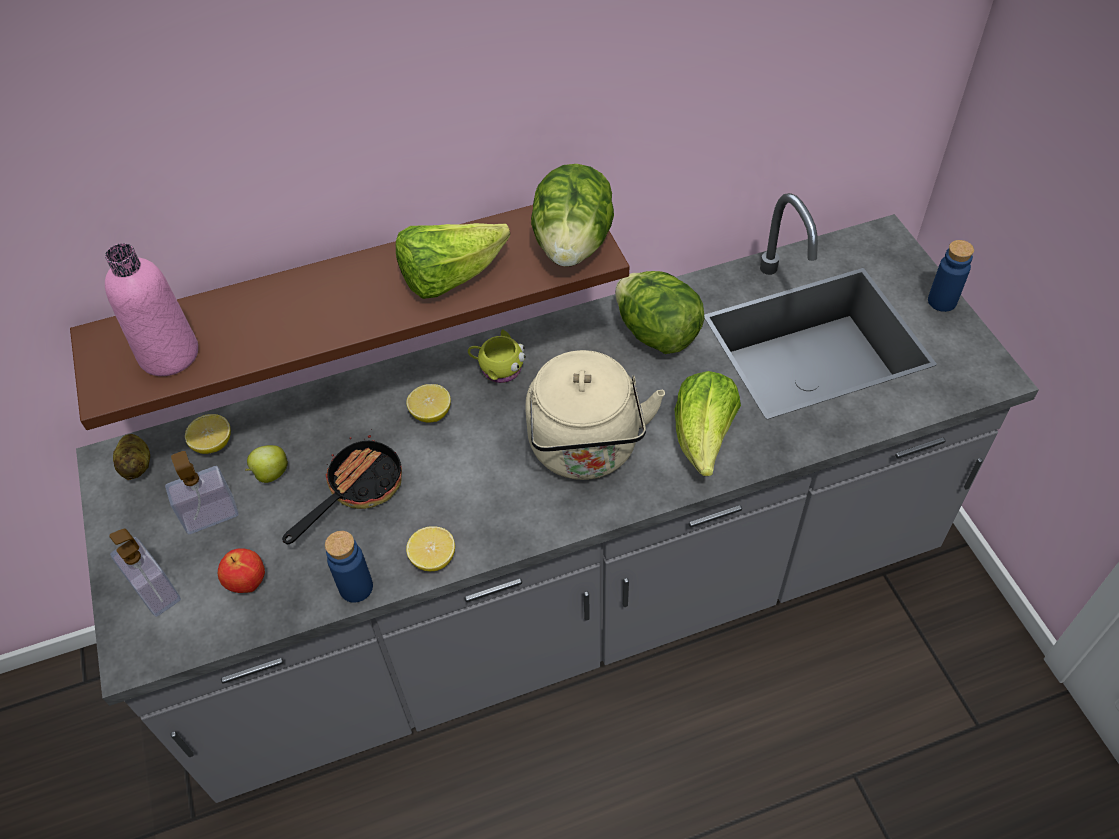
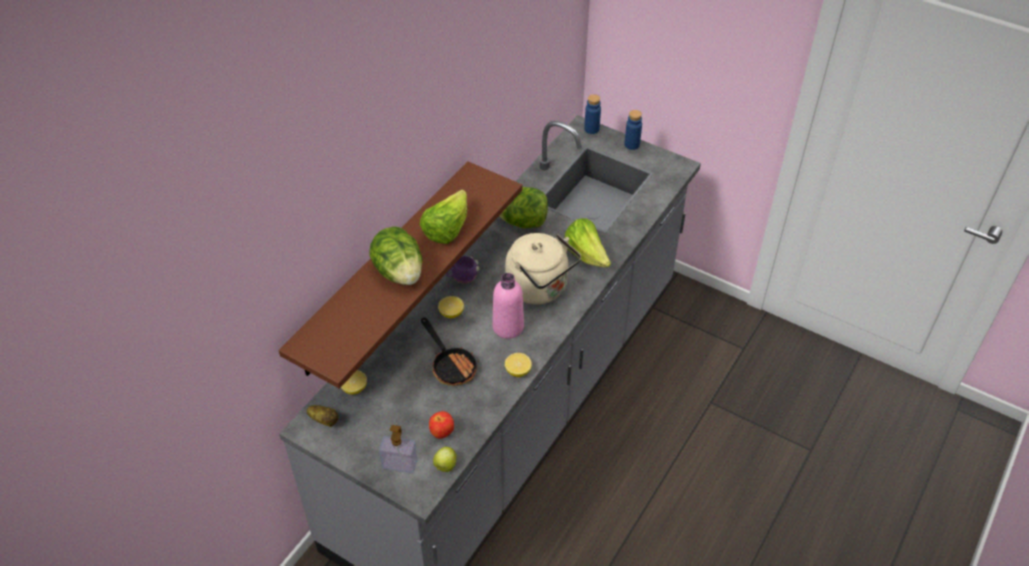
camera: 40 degrees left, 5 degrees down
(169, 354) = (348, 332): pink bottle -> pink bottle (508, 327)
(210, 515) = (390, 418): soap dispenser -> none
(270, 474) = (400, 383): apple -> apple (445, 466)
(356, 587) = (495, 403): blue bottle -> blue bottle (591, 129)
(357, 489) = (451, 365): frying pan -> frying pan turned 150 degrees clockwise
(498, 368) = (462, 276): yellow mug -> purple mug
(573, 245) = (488, 188): lettuce -> lettuce (399, 272)

